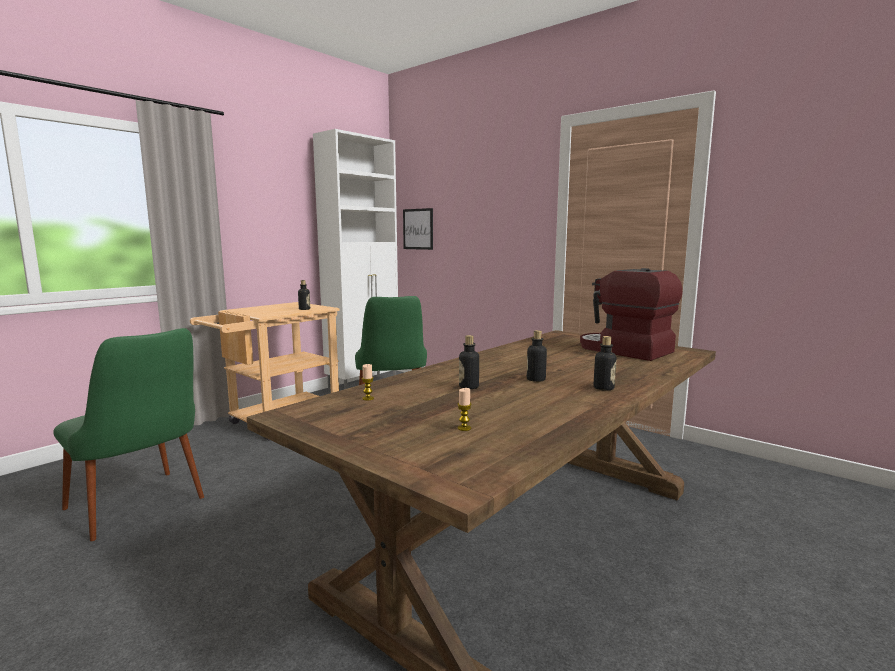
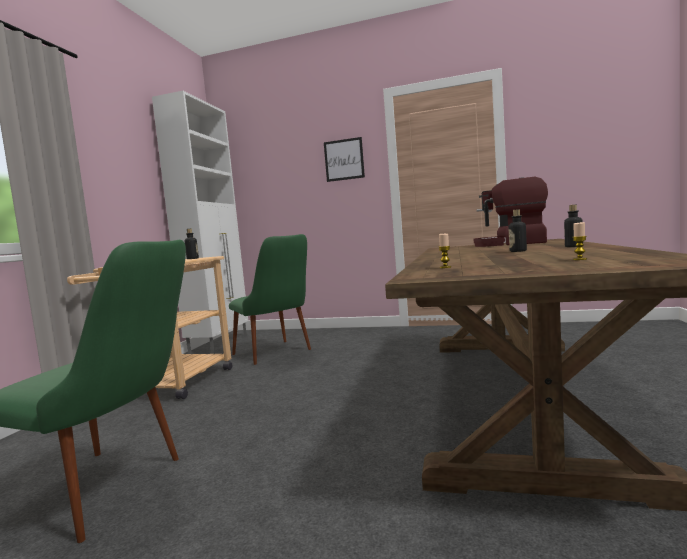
camera: 25 degrees left, 5 degrees down
(418, 229) = (249, 193): picture -> picture (344, 159)
(468, 387) = (491, 257): bottle -> none

